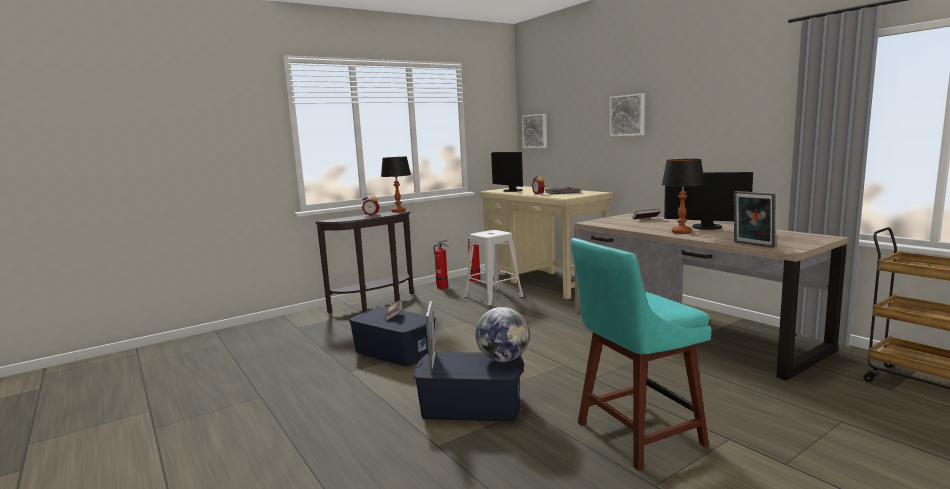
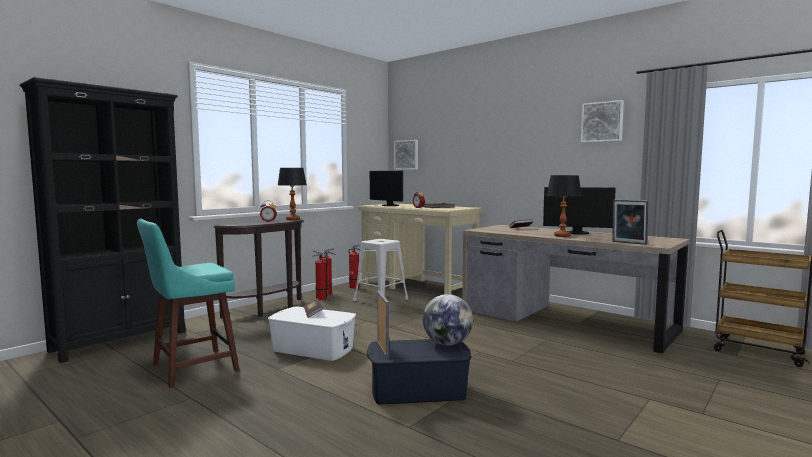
camera: 15 degrees left, 5 degrees down
(232, 333) = (121, 341): none -> black bookcase
(394, 351) = (313, 349): blue storage box -> white storage box
(433, 292) = (320, 298): none -> fire extinguisher
(628, 115) = (496, 143): picture -> picture (602, 122)
(634, 435) = (574, 402): turquoise chair -> turquoise chair (190, 368)

